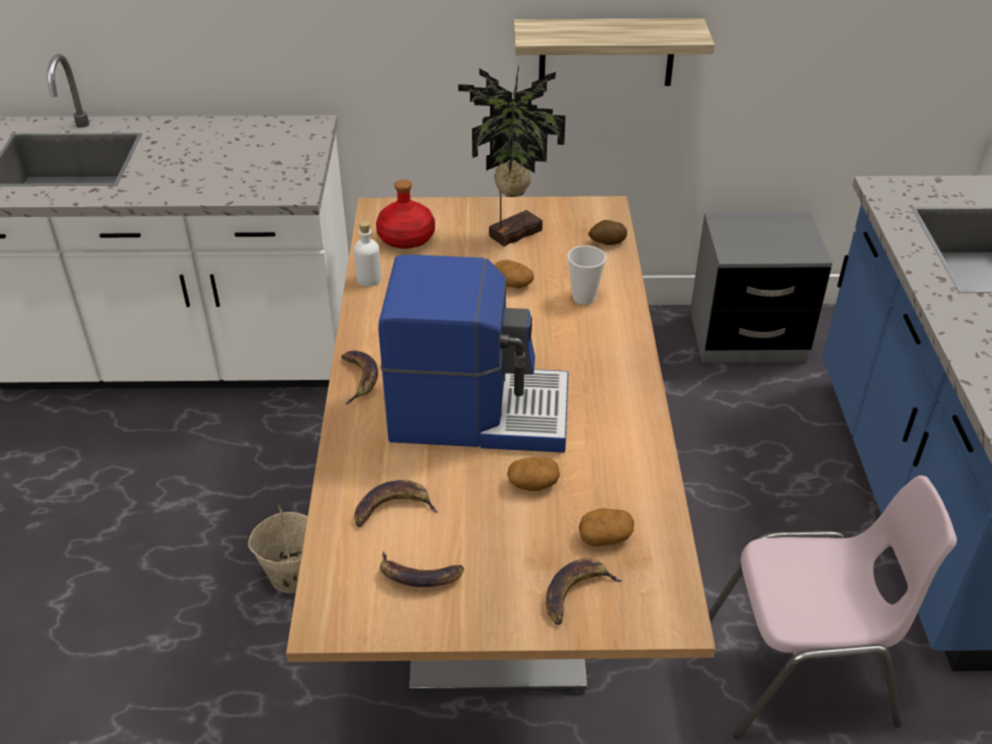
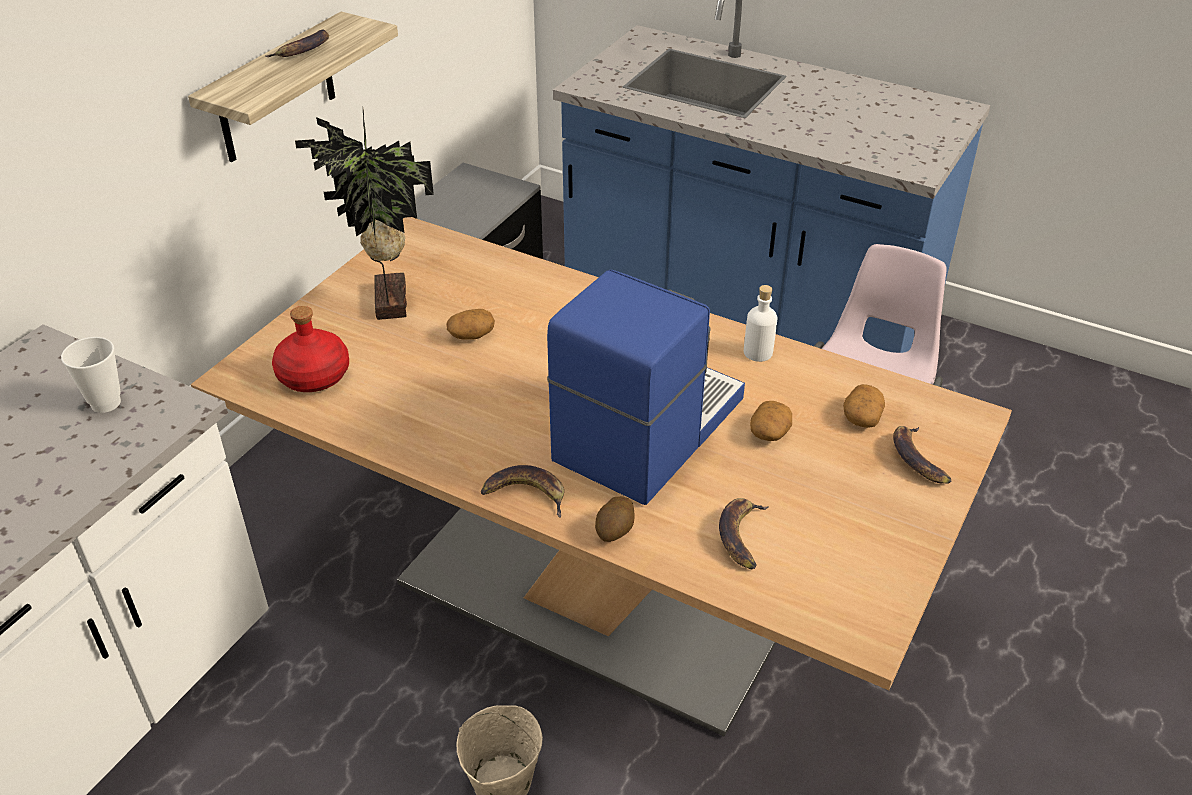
camera: 60 degrees left, 0 degrees up
(369, 279) = (360, 428): white bottle -> white bottle (758, 352)
(418, 576) = (843, 550): banana -> banana (303, 51)
(584, 298) = (538, 302): cup -> cup (106, 403)
(607, 242) = (468, 255): potato -> potato (615, 531)

